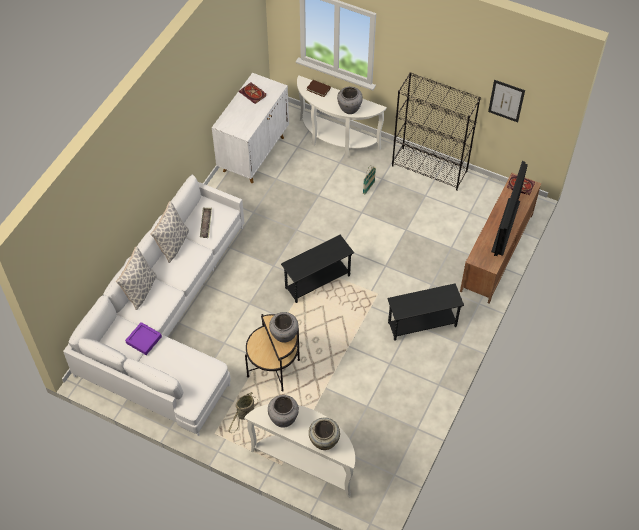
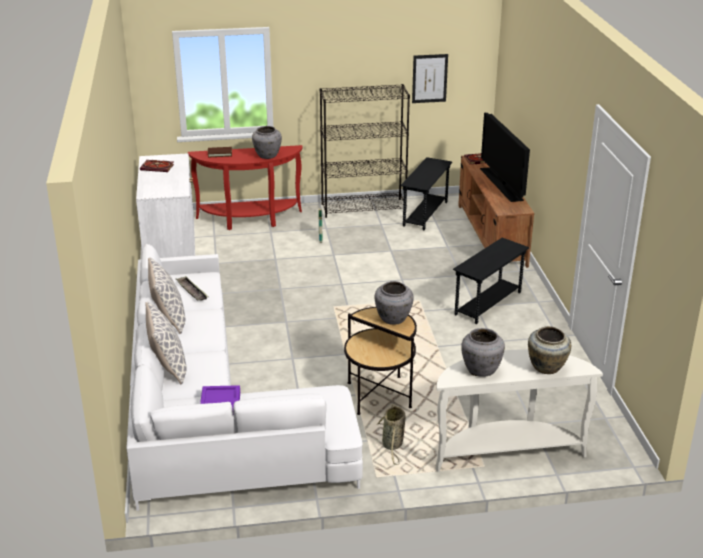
camera: 35 degrees left, 25 degrees down
(317, 282) = (347, 315): black side table -> black side table (425, 214)
(335, 141) = (250, 220): white console table -> red console table

